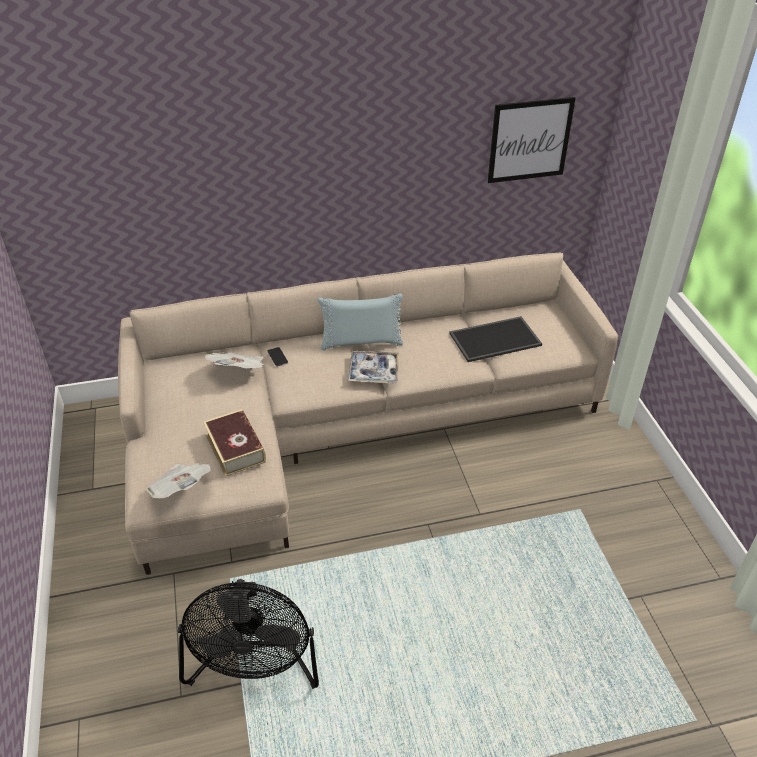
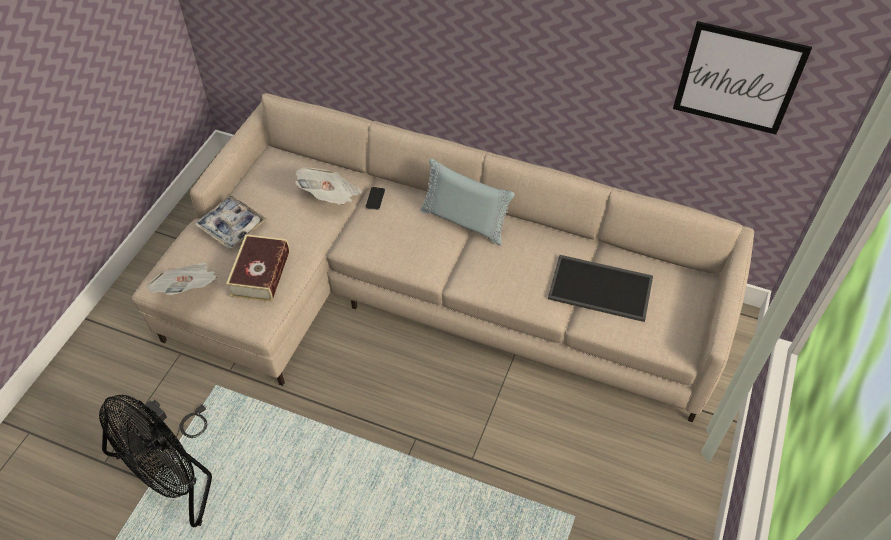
camera: 35 degrees right, 10 degrees up
(373, 372) = (446, 260): tray -> tray (231, 226)

